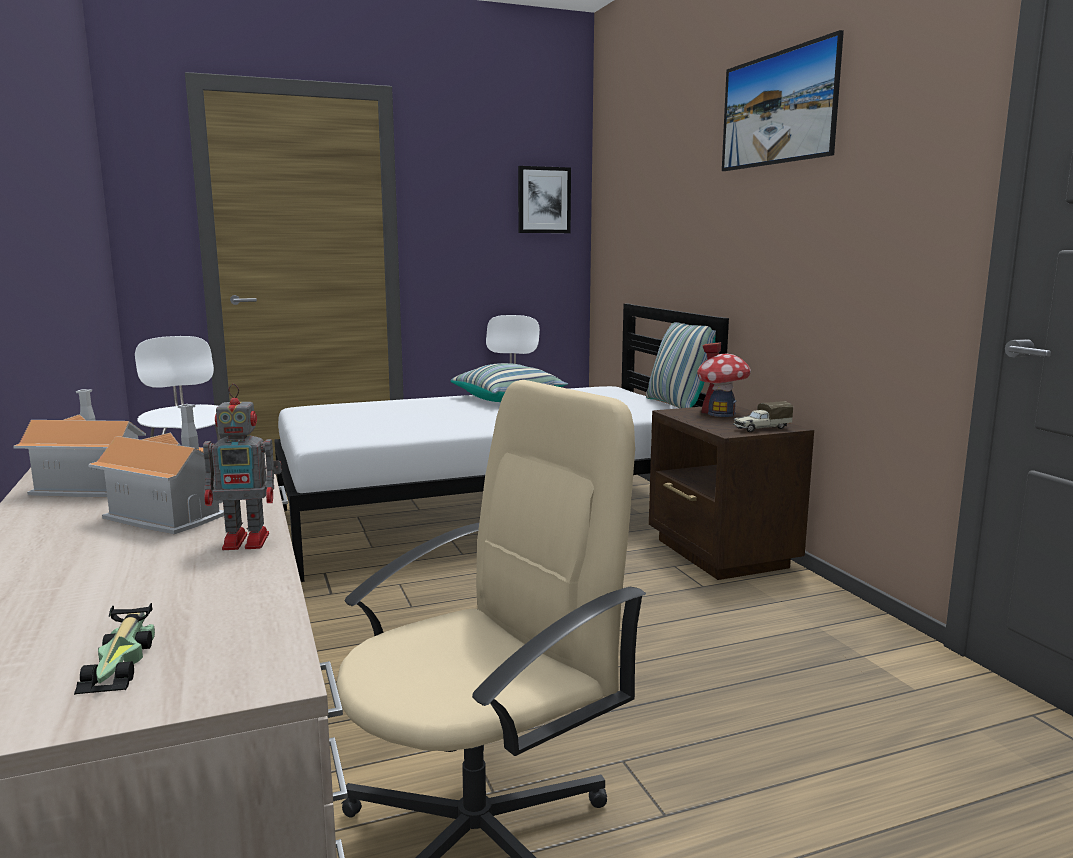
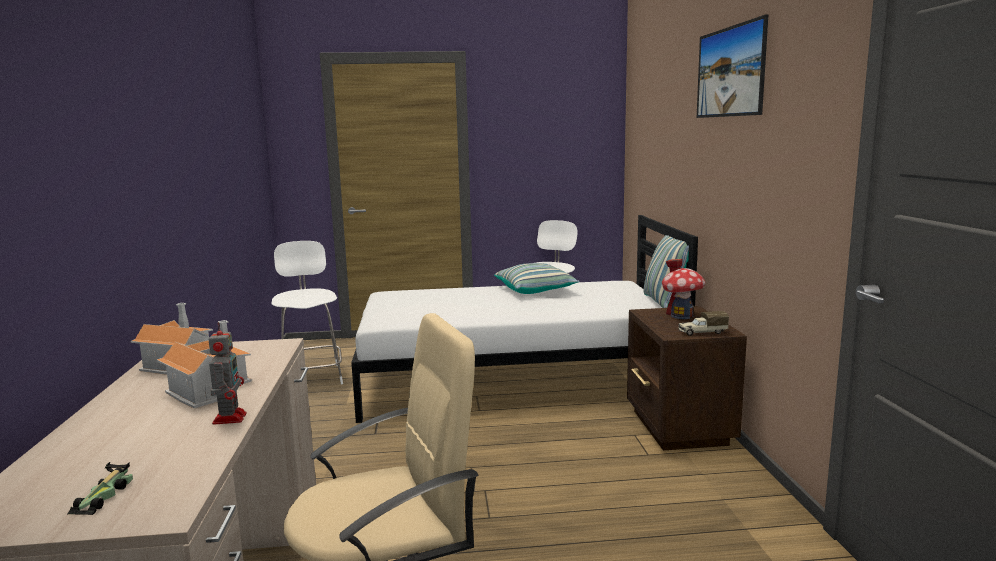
camera: 15 degrees right, 0 degrees up
(249, 541) = (230, 417): toy robot -> toy robot turned 105 degrees counterclockwise
(543, 200) = (584, 130): picture -> none

